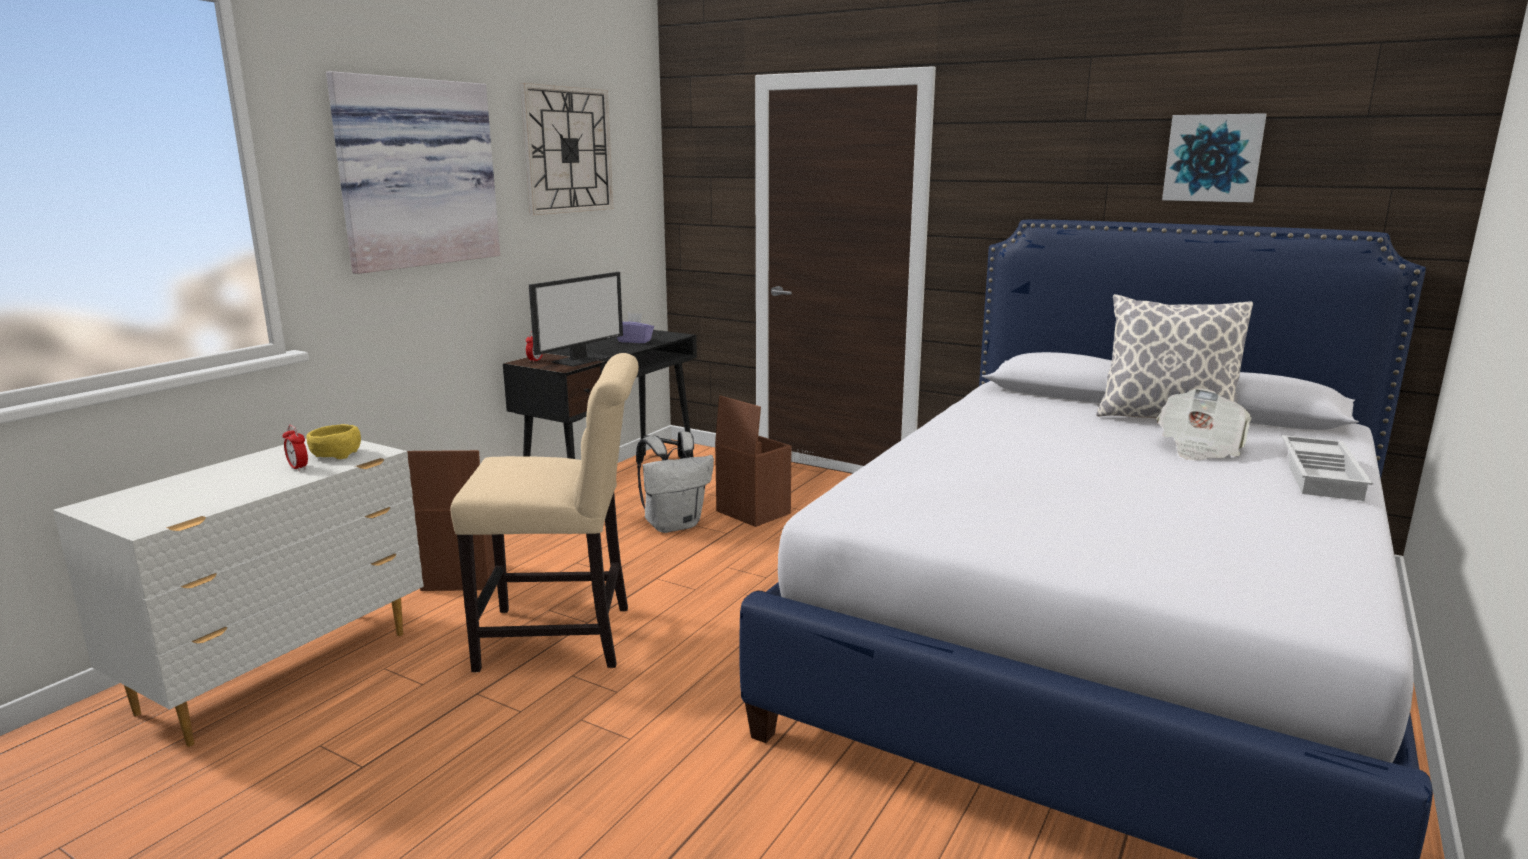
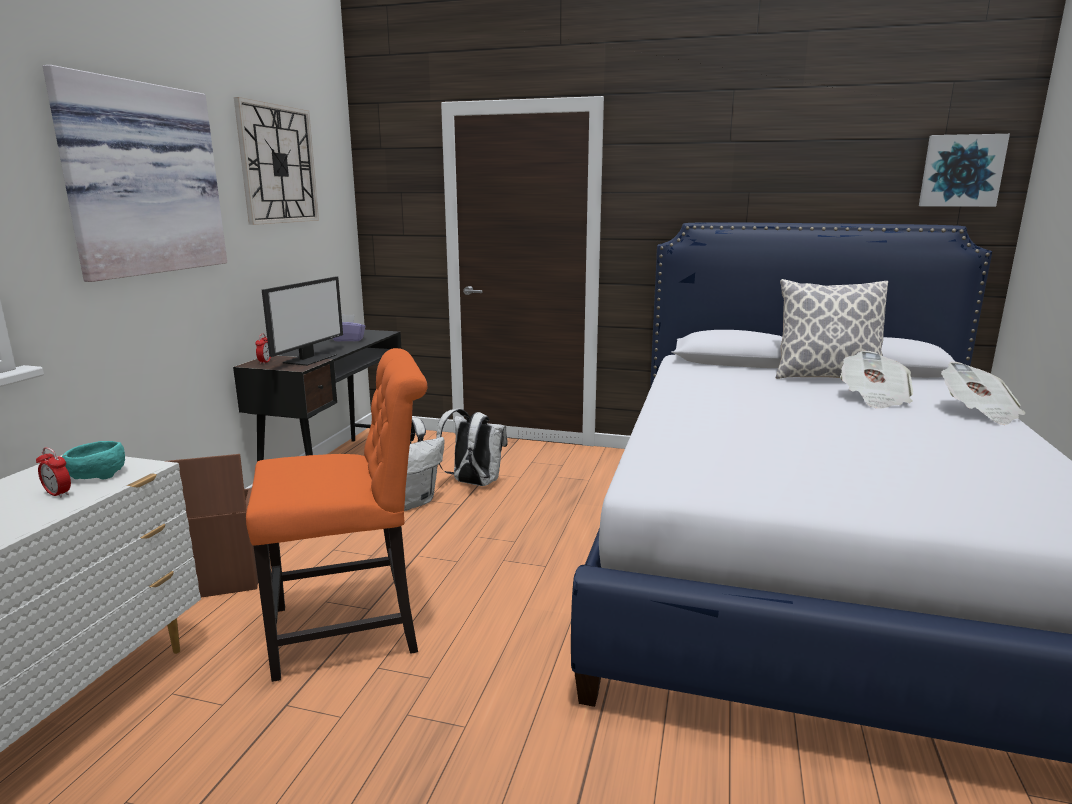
camera: 15 degrees left, 0 degrees up
(335, 455) = (96, 475): yellow bowl -> turquoise bowl
(565, 638) = (354, 629): beige chair -> orange chair
(751, 512) = (473, 483): brown storage box -> white backpack
(1213, 158) = (831, 171): picture -> picture (961, 171)
(1323, 476) = (978, 413): white tray -> newspaper

